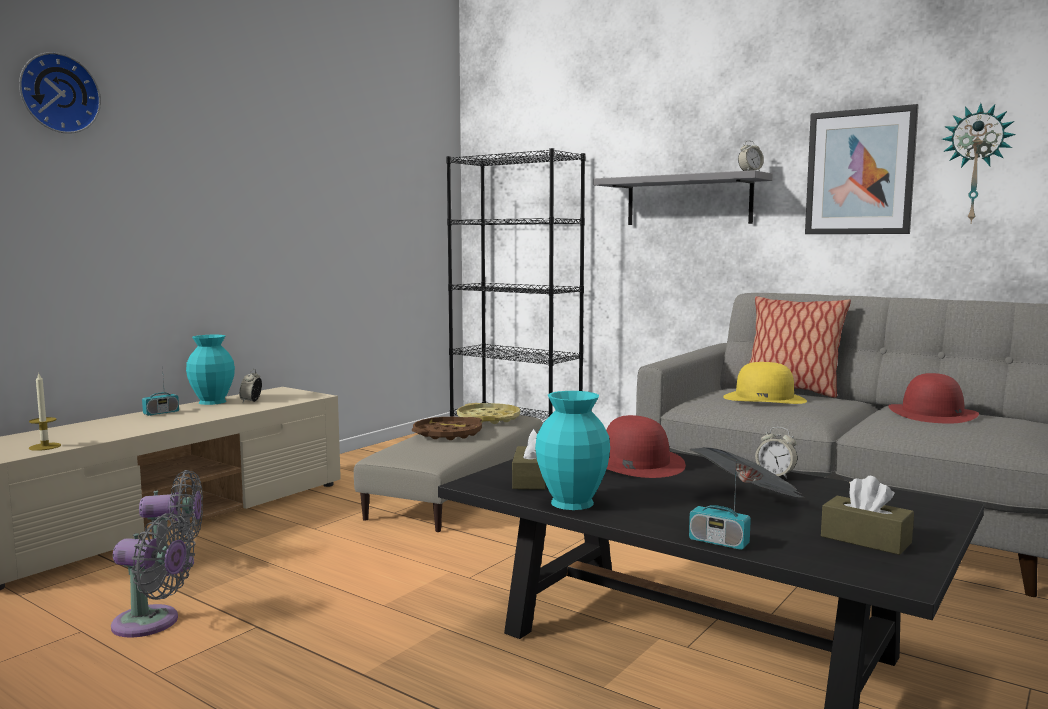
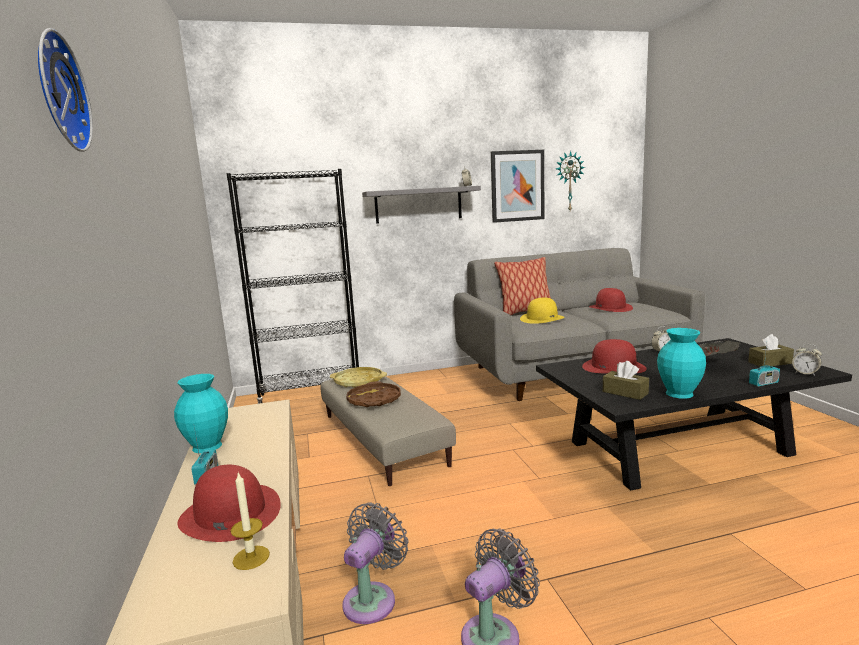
camera: 50 degrees left, 5 degrees up
(105, 430) = (230, 513): none -> red hat
(251, 401) = (241, 430): alarm clock -> alarm clock (805, 373)

